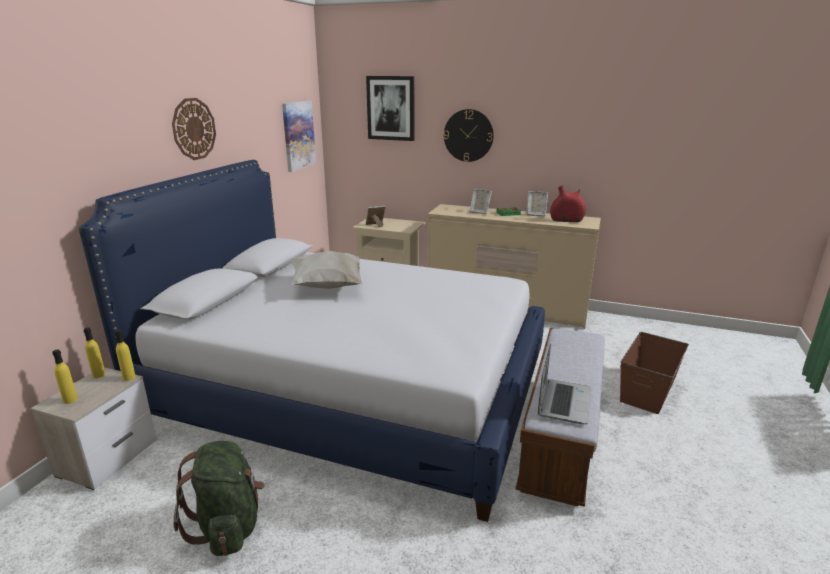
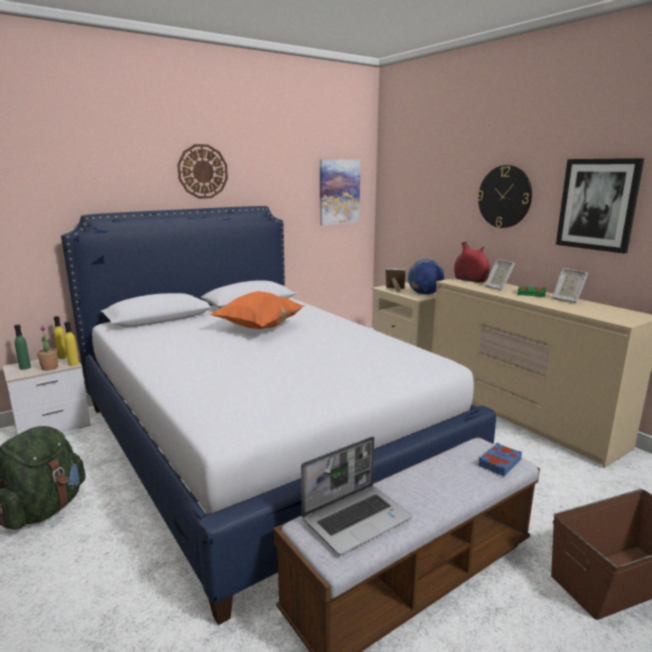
camera: 35 degrees right, 5 degrees down
(70, 400) = (25, 367): yellow bottle -> green bottle
(105, 390) = (49, 368): none -> potted plant
(328, 287) = (258, 328): white pillow -> orange pillow
(391, 108) = (432, 166): picture -> picture (597, 204)
(405, 225) = (424, 294): none -> globe
(566, 221) = (598, 312): red vase -> red vase (470, 280)
(586, 339) = (499, 463): none -> blue book

